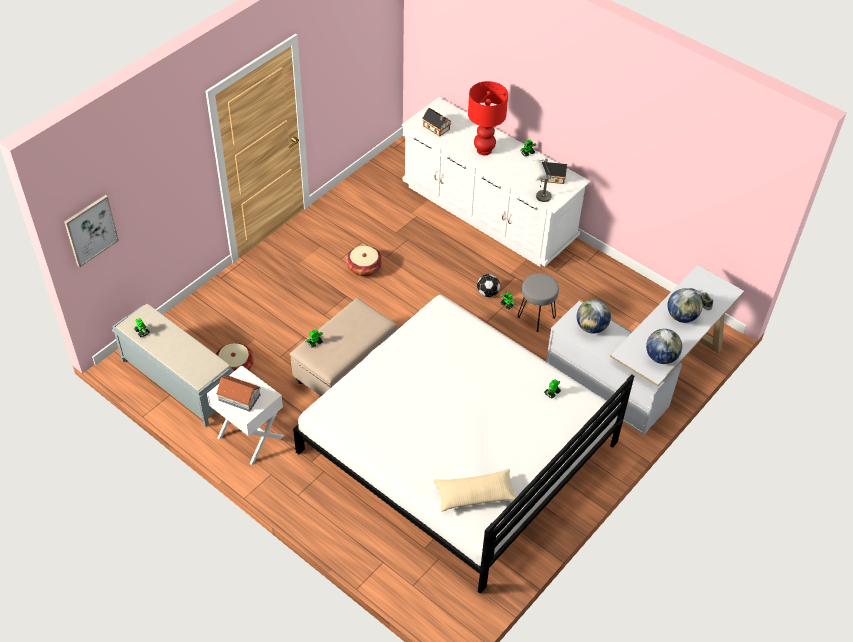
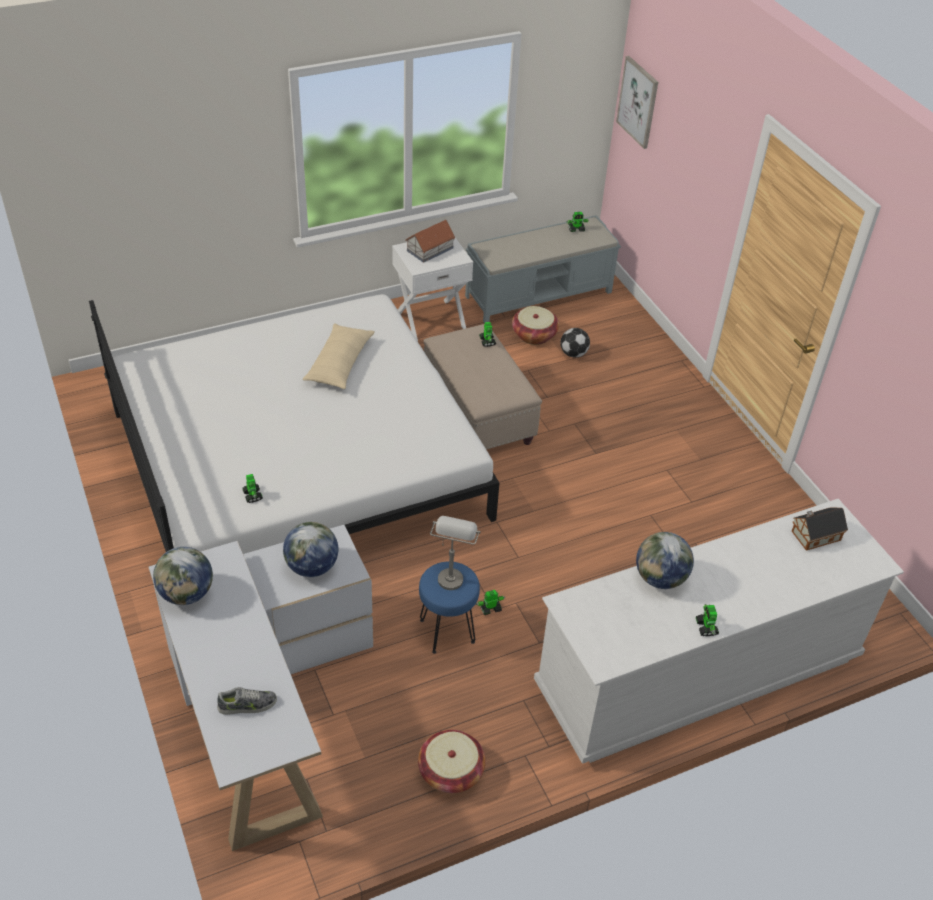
camera: 115 degrees right, 5 degrees down
(364, 267) = (639, 486): basket -> basket (451, 771)
(475, 494) = (178, 374): beige pillow -> beige pillow (339, 363)
(484, 150) = (734, 572): red table lamp -> none
(487, 293) = (524, 595): football -> football (573, 353)
(536, 317) = (448, 631): grey stool -> blue stool
(538, 197) = (586, 592): grey table lamp -> grey table lamp (451, 573)
(551, 177) = (629, 632): toy house -> none
(681, 316) = (235, 662): globe -> globe (660, 578)

